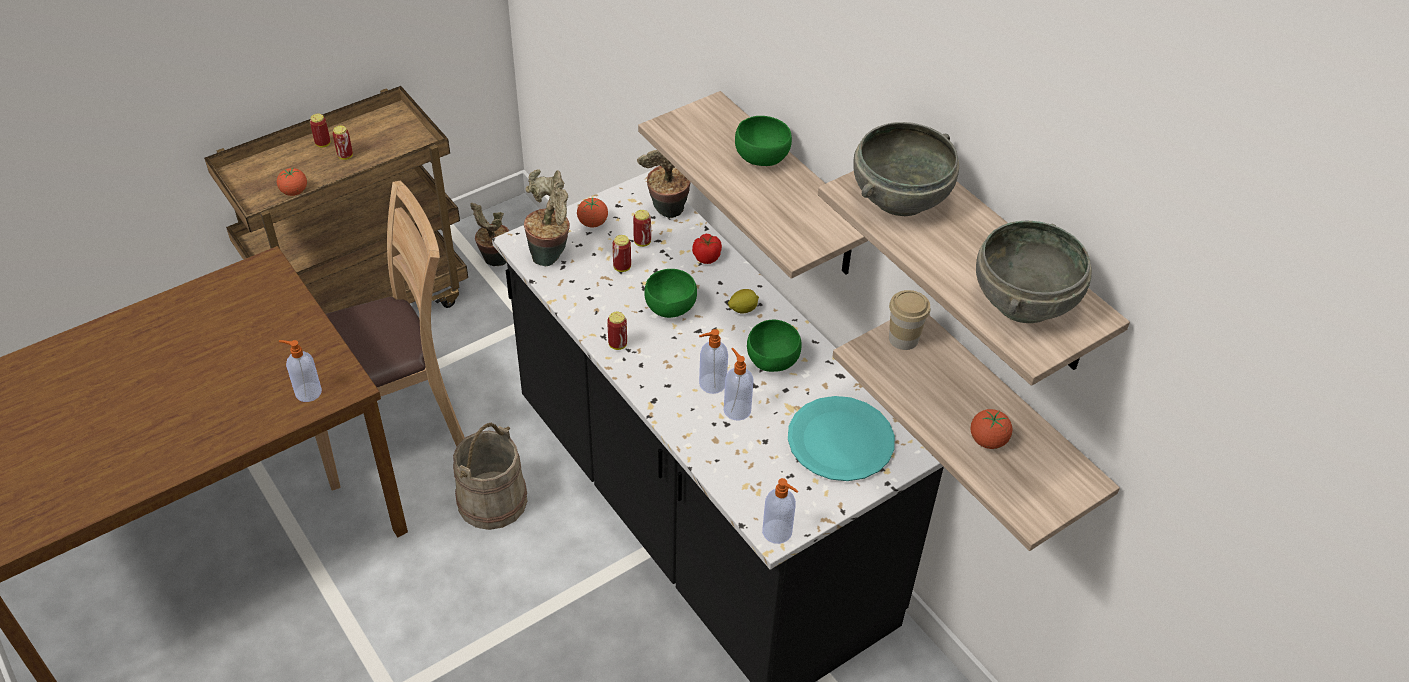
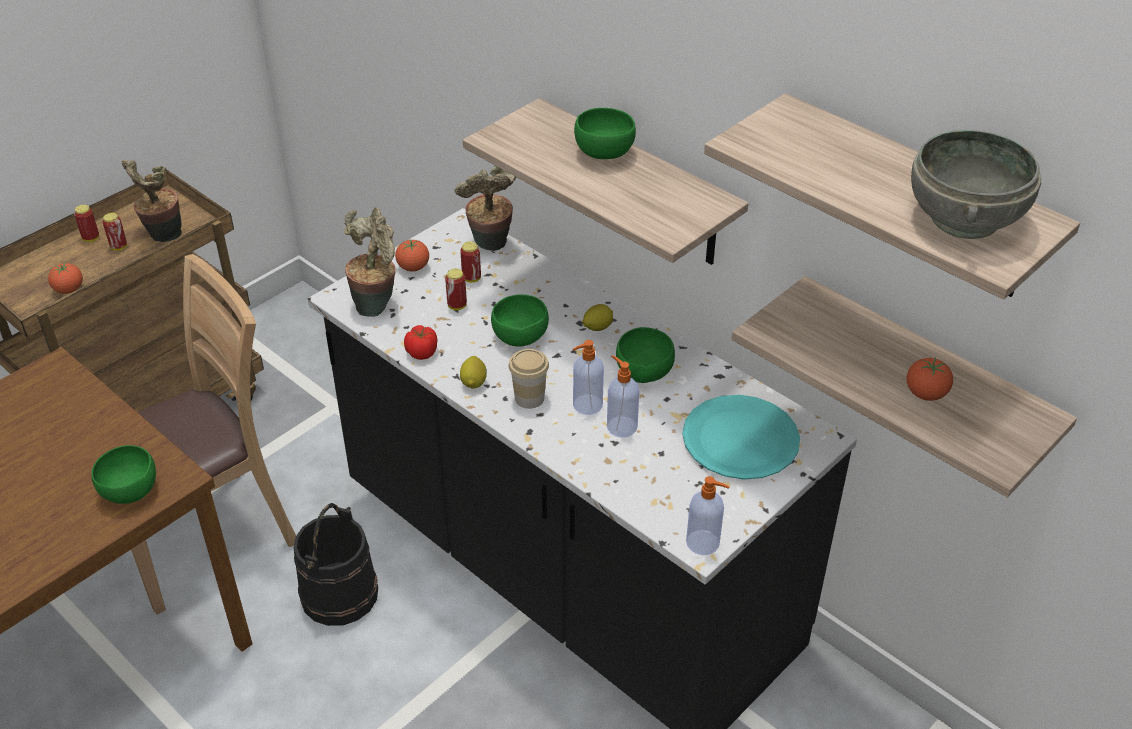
camera: 10 degrees left, 5 degrees down
(307, 392) = (130, 492): soap dispenser -> green bowl
(492, 501) = (340, 594): beige bucket -> black bucket
(493, 260) = (284, 350): potted plant -> potted plant (162, 236)
(617, 344) = (474, 382): can -> lemon
(707, 257) = (544, 283): tomato -> tomato (422, 352)
(899, 196) = (793, 141): grey bowl -> none
(903, 339) = (802, 309): cup -> cup (529, 398)

